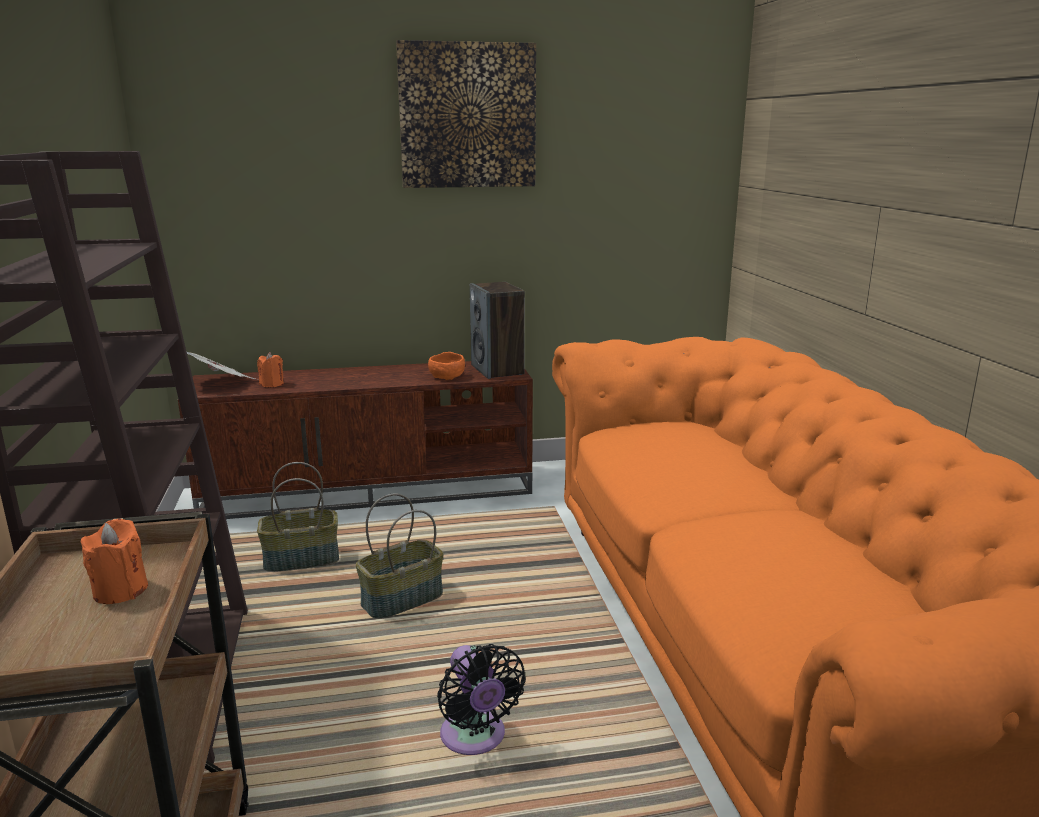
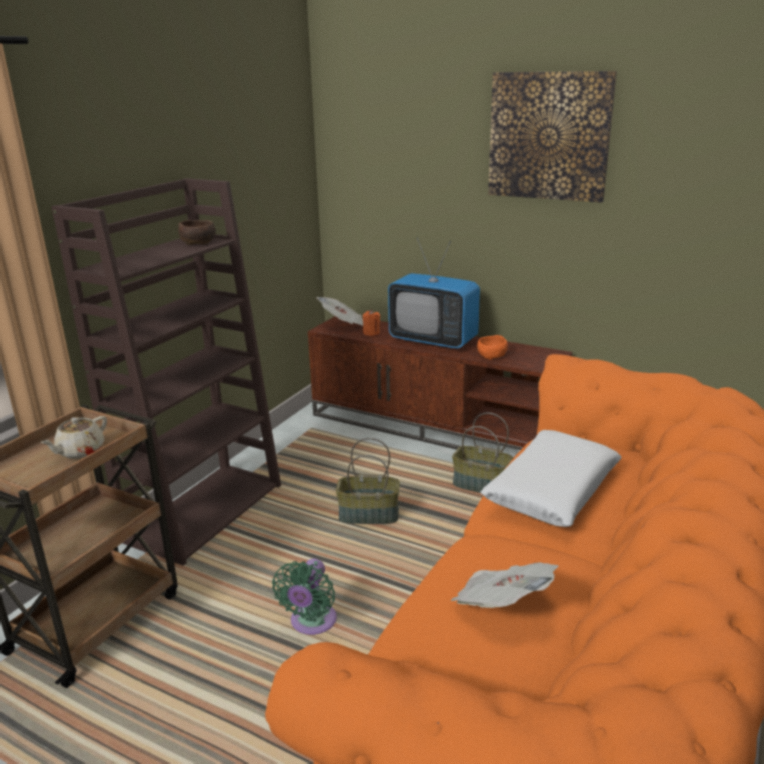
camera: 40 degrees right, 5 degrees up
(104, 248) = (199, 242): none -> brown bowl
(120, 590) = (80, 451): orange candle -> beige teapot
(301, 561) = (341, 464): basket -> basket (481, 486)
(360, 376) = (433, 340): none -> television
(475, 739) = (311, 623): black fan -> green fan
(497, 370) = (538, 359): speaker -> none
(679, 466) = (551, 490): none -> white pillow
(796, 567) = (501, 605): none -> newspaper

